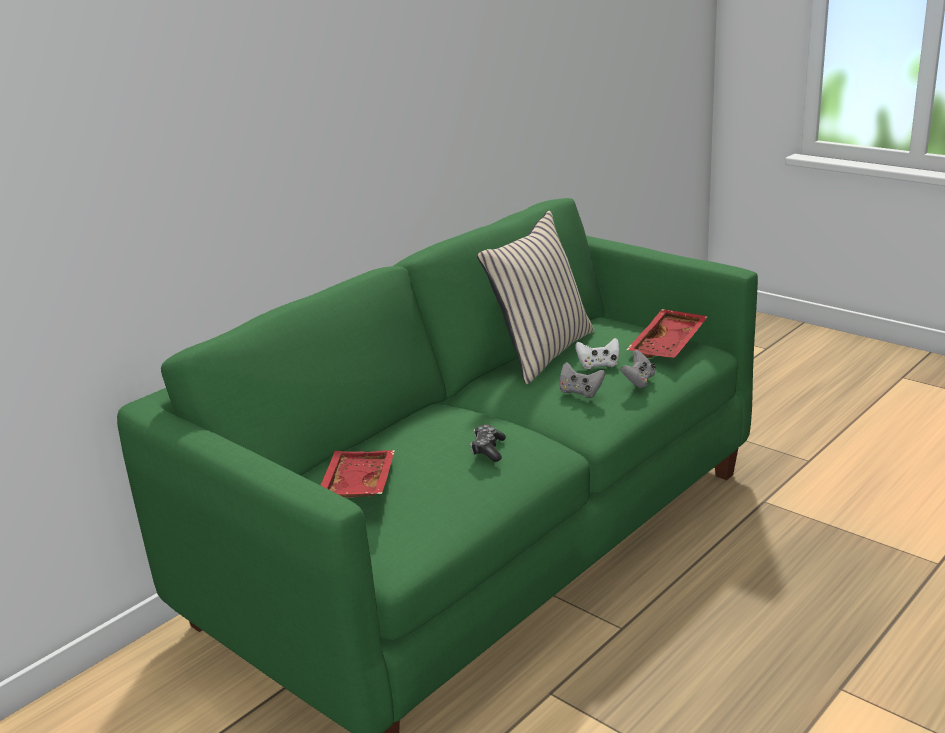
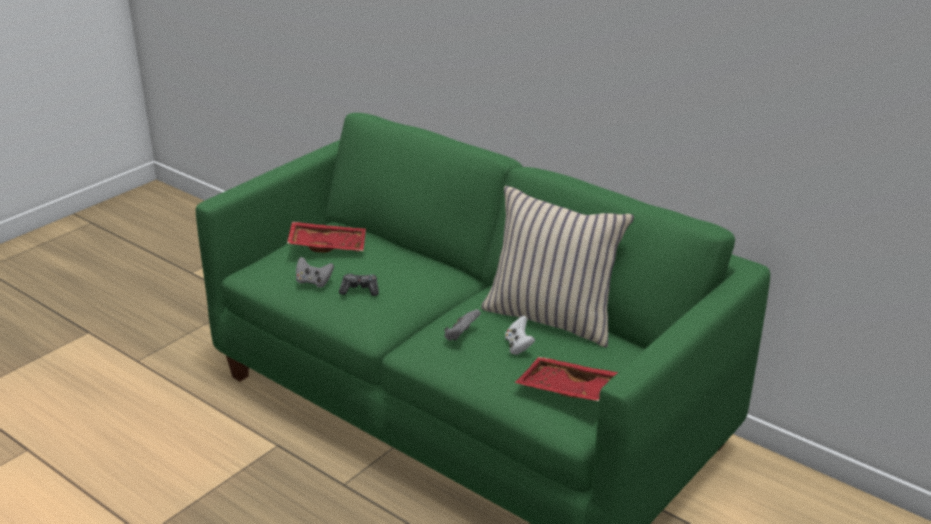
camera: 85 degrees right, 5 degrees up
(638, 381) = (485, 369): grey game controller -> grey game controller (314, 282)

